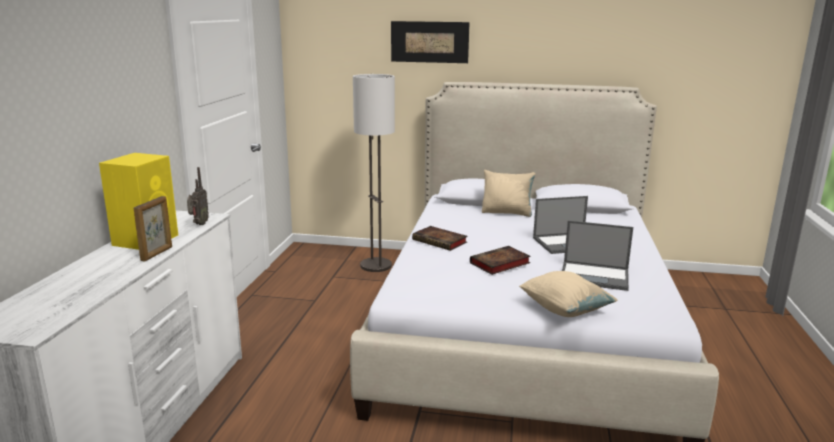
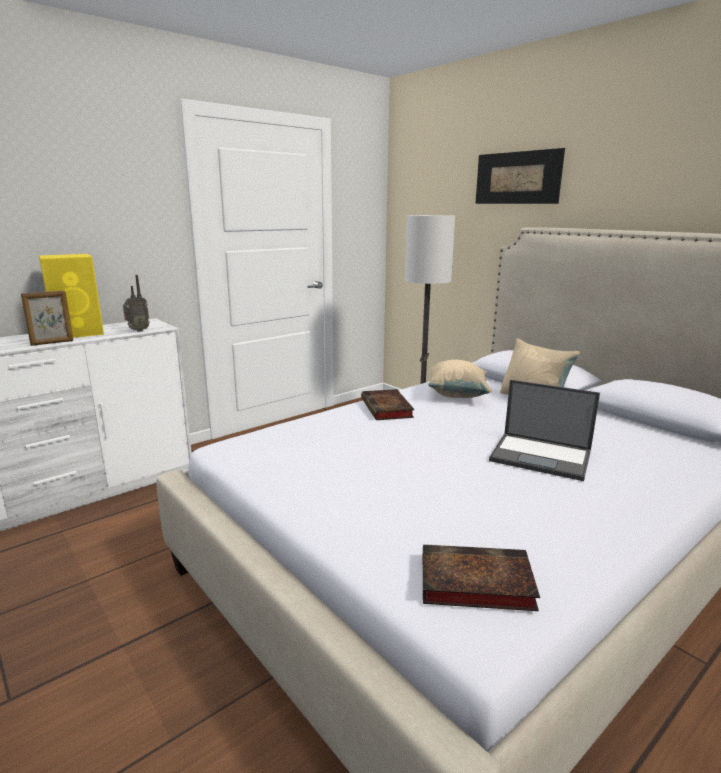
camera: 40 degrees right, 0 degrees up
(499, 264) = (392, 450): book -> book (473, 583)
(565, 310) = (354, 537): beige pillow -> beige pillow (457, 395)
(595, 276) = (493, 511): laptop -> none

